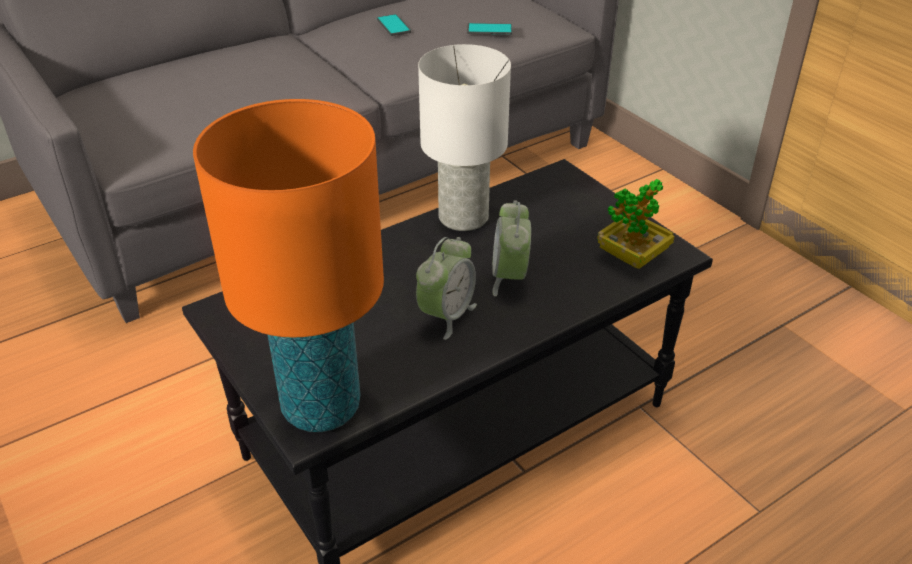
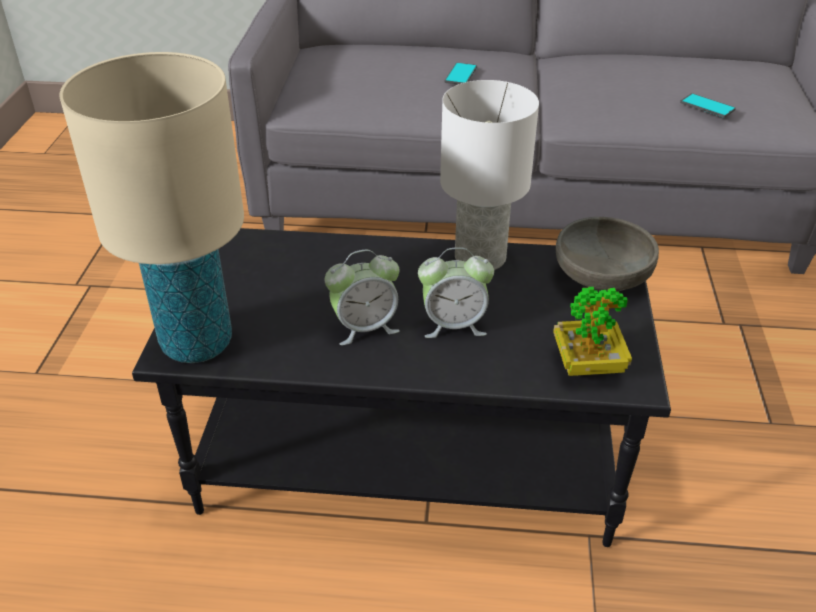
camera: 40 degrees right, 0 degrees up
(321, 408) = (196, 343): orange table lamp -> beige table lamp
(393, 26) = (618, 74): phone -> phone (461, 75)
(509, 277) = (454, 325): alarm clock -> alarm clock turned 135 degrees counterclockwise
(565, 190) = (602, 277): none -> grey bowl

